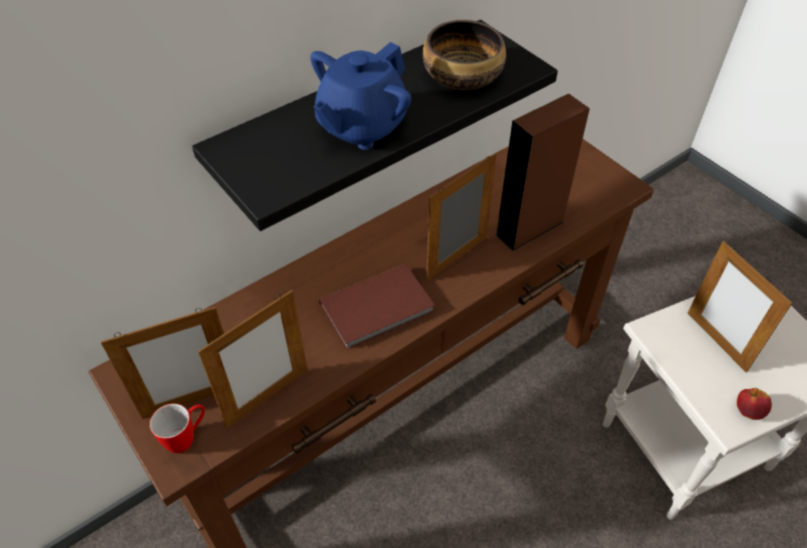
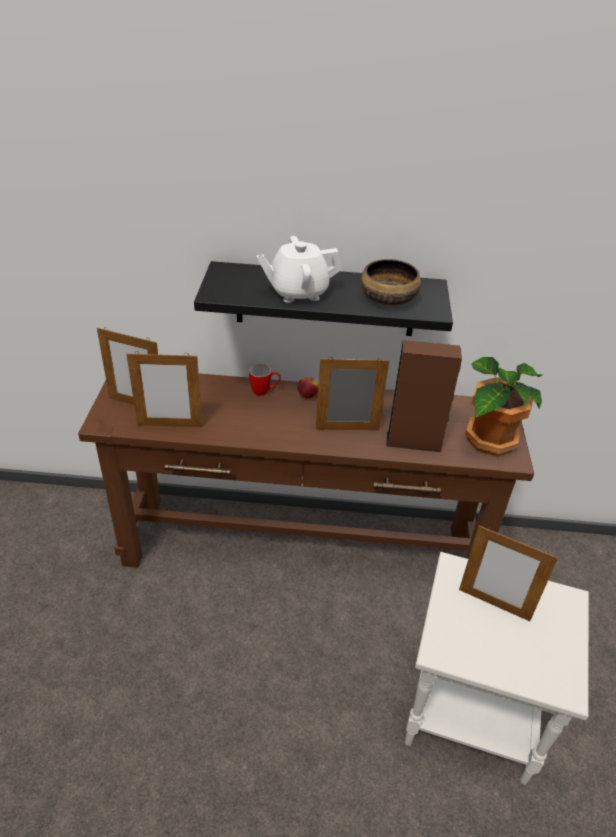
camera: 40 degrees right, 10 degrees down
(187, 437) = (117, 417): mug -> mug (264, 391)
(361, 127) = (298, 292): blue teapot -> white teapot
(379, 309) = (272, 425): brown book -> none
(584, 179) = (488, 440): none -> potted plant
(716, 341) = (494, 604): picture frame -> picture frame turned 75 degrees counterclockwise
(748, 411) = (462, 655): apple -> apple (307, 395)

